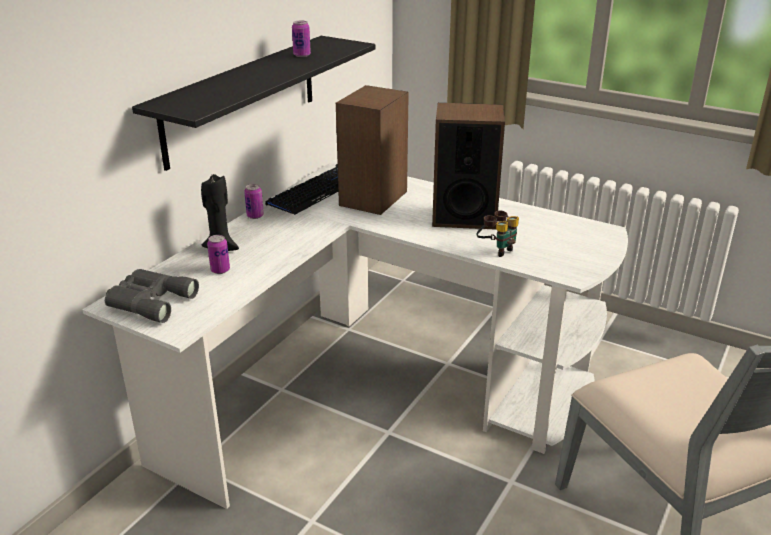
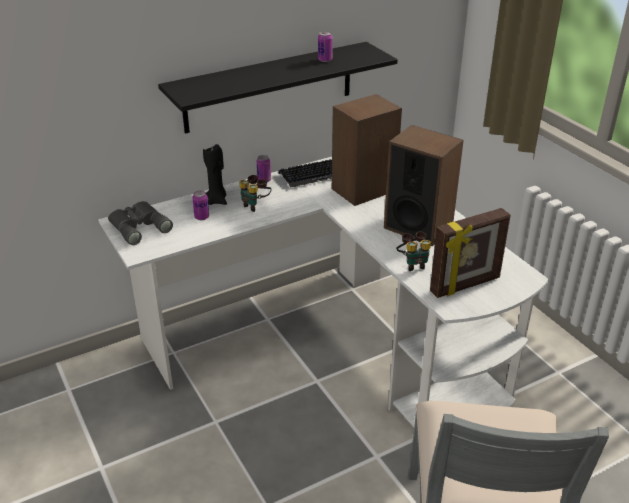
camera: 30 degrees right, 5 degrees up
(272, 242) = (255, 205): none -> binoculars
(564, 253) = (465, 285): none -> picture frame

